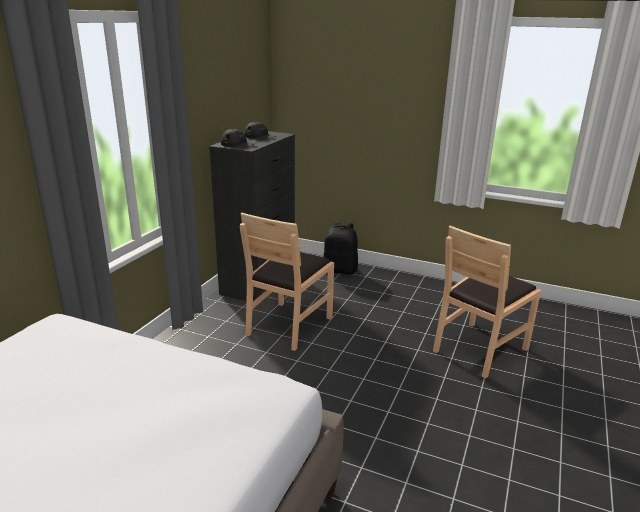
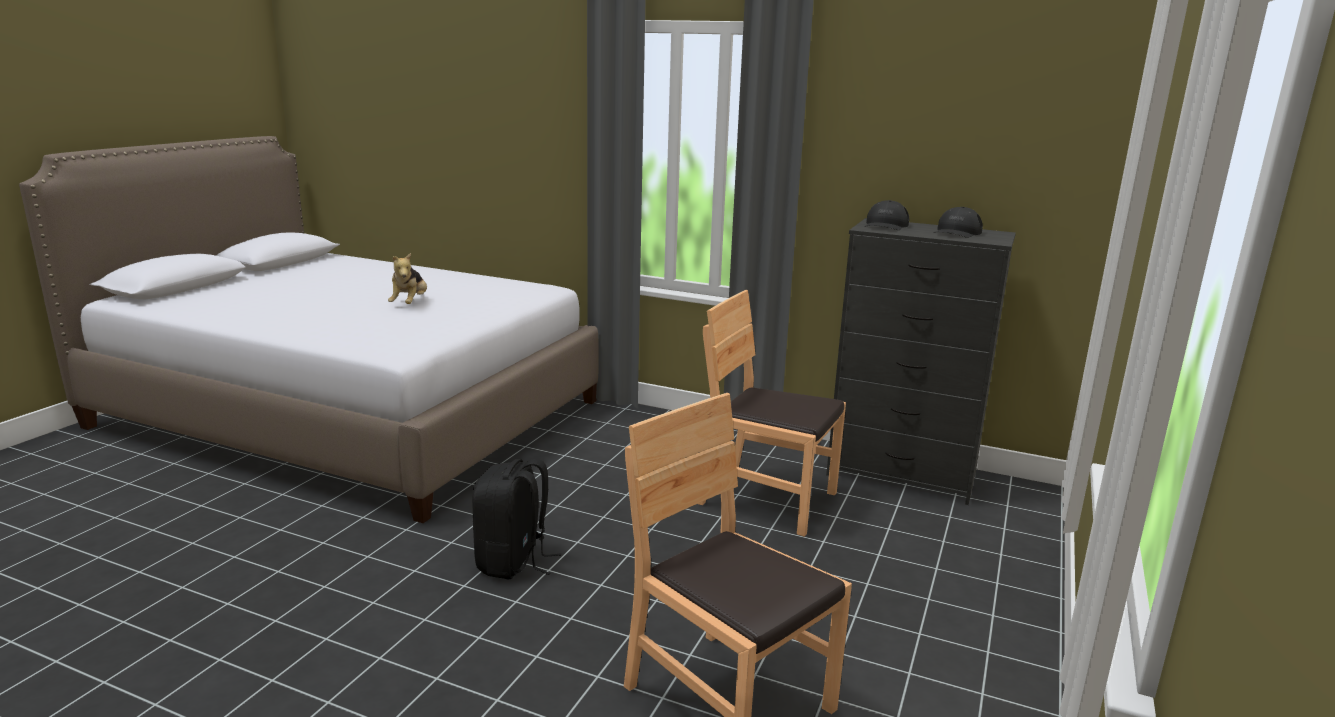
camera: 90 degrees right, 5 degrees down
(82, 415) = (410, 304): none -> plush toy
(340, 270) = (1004, 553): black backpack -> black backpack (513, 562)

